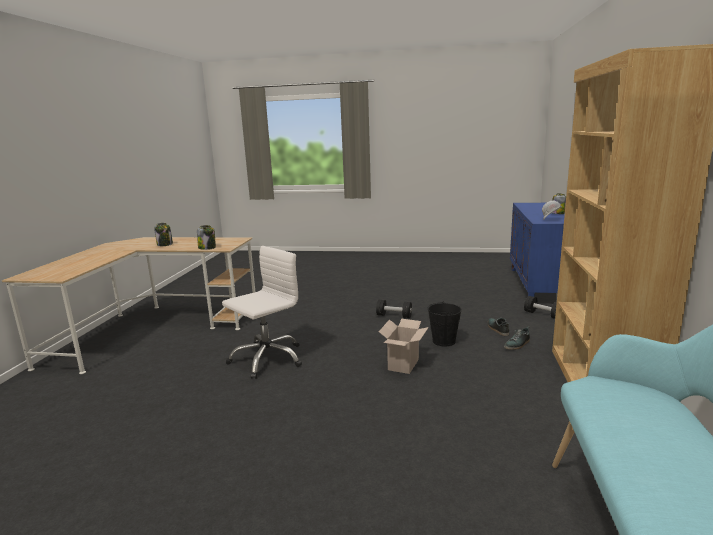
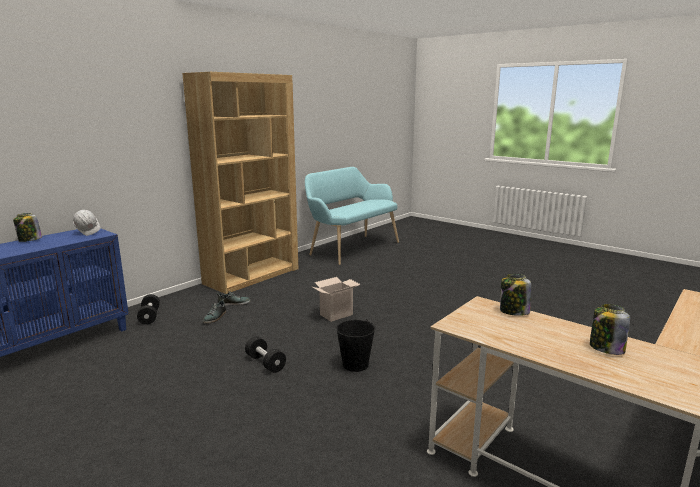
camera: 150 degrees left, 0 degrees up
(267, 359) = (445, 353): white office chair -> none
(444, 341) = (275, 321): black bucket -> black bucket (355, 364)

